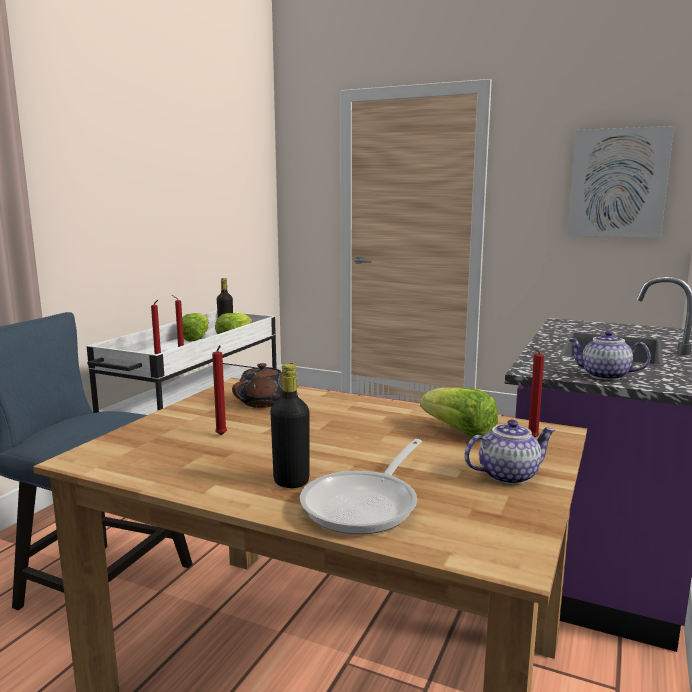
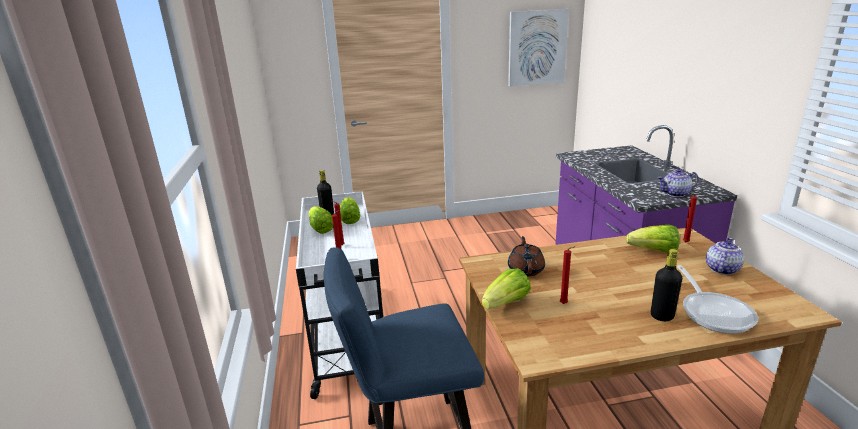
camera: 35 degrees left, 10 degrees up
(173, 417) = (506, 303): none -> lettuce

